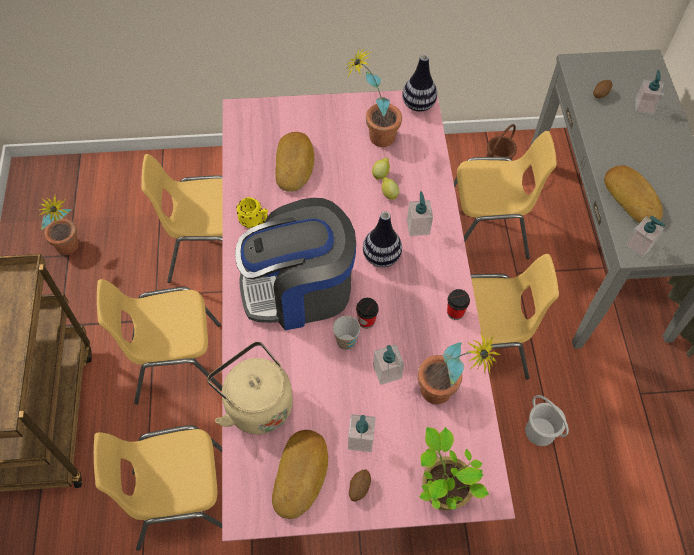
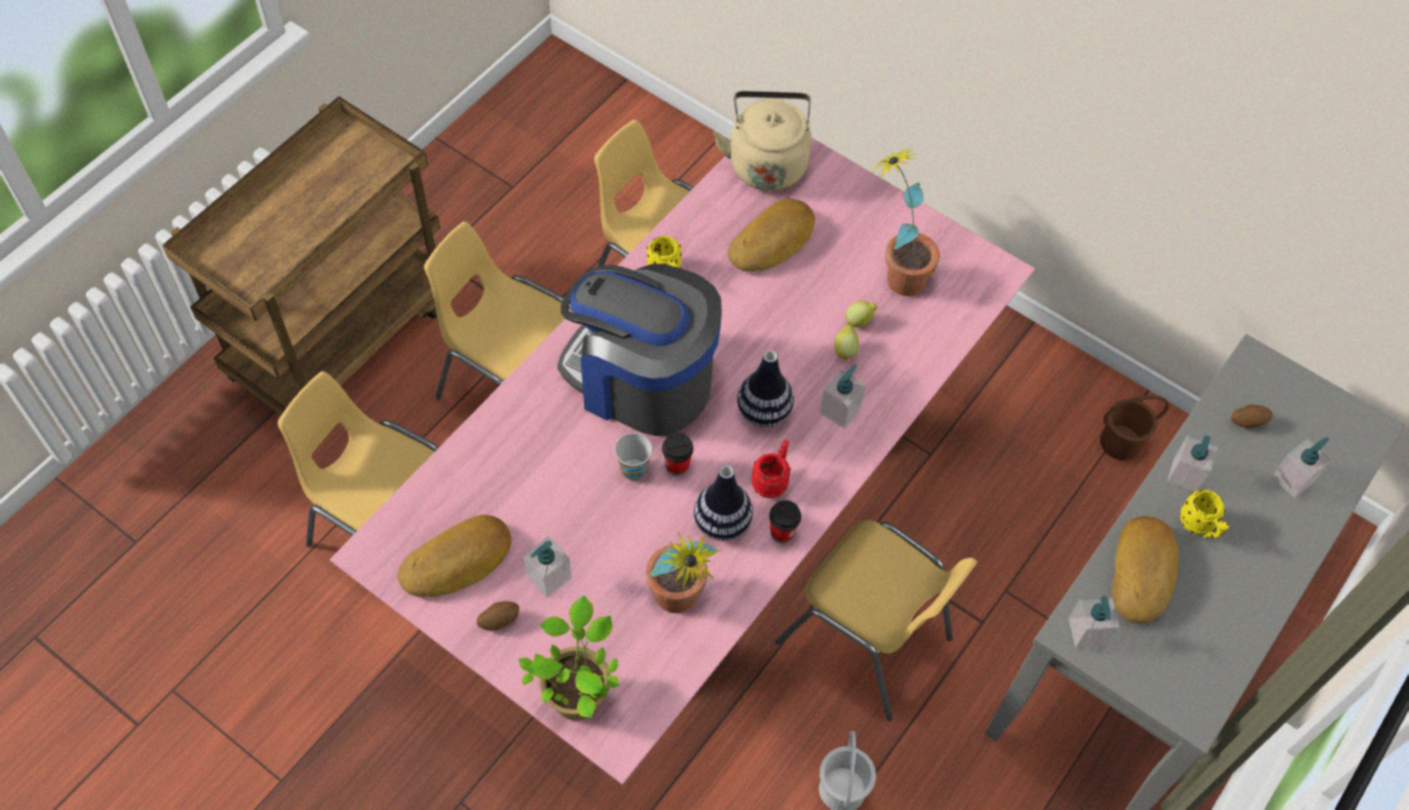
camera: 40 degrees right, 0 degrees up
(71, 250) = (520, 183): potted plant -> none
(255, 403) = (484, 458): beige kettle -> beige kettle (767, 162)
(387, 372) = (644, 534): soap dispenser -> soap dispenser (1185, 475)
(418, 105) = (990, 272): vase -> vase (722, 523)
(422, 289) = (772, 480): none -> red mug
(485, 233) = (1014, 513): yellow chair -> none
(631, 158) = (1199, 527): none -> yellow mug

